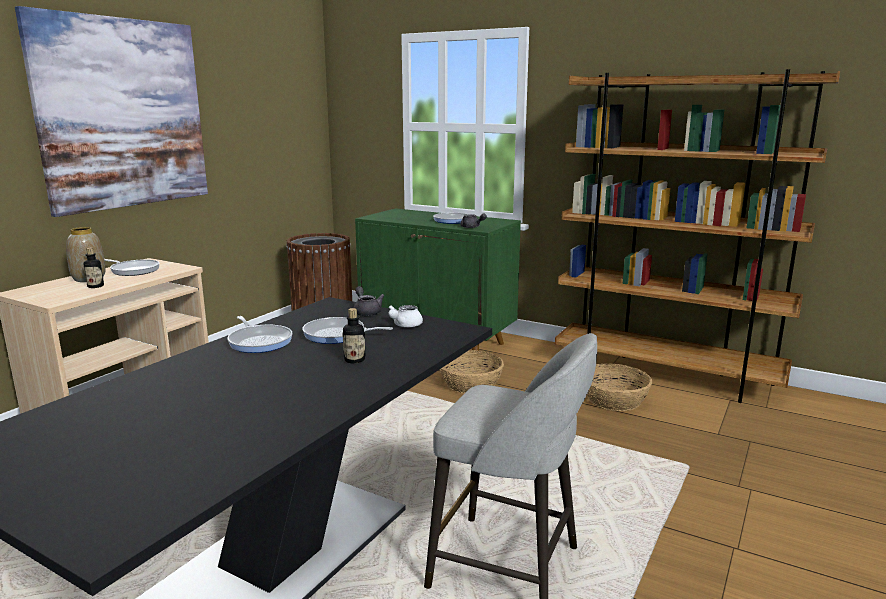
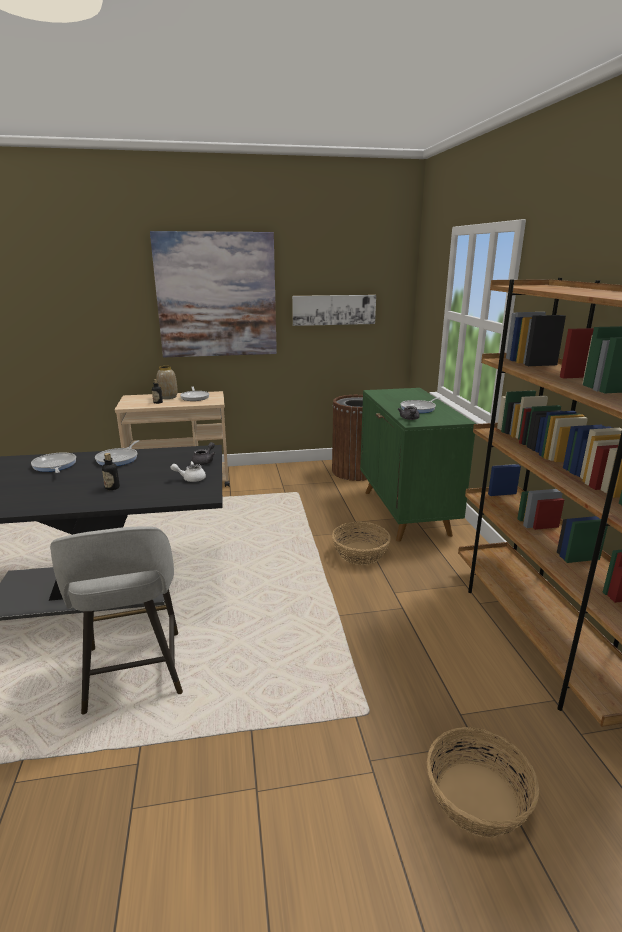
camera: 50 degrees right, 5 degrees up
(259, 131) = (334, 310): none -> picture
(337, 335) = (151, 470): frying pan -> frying pan (54, 466)
(614, 400) = (436, 627): basket -> basket (476, 798)

